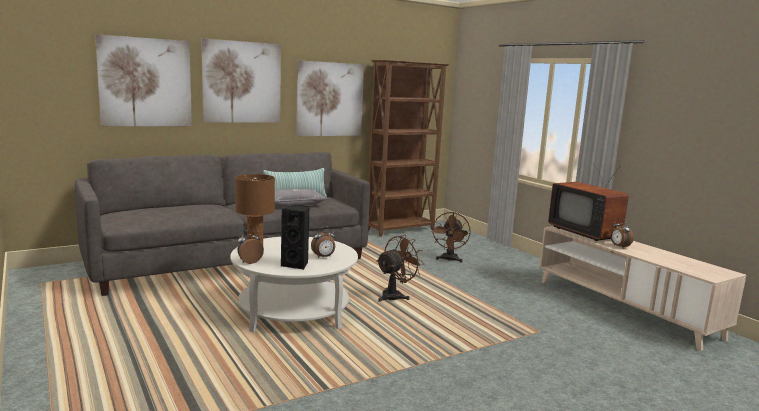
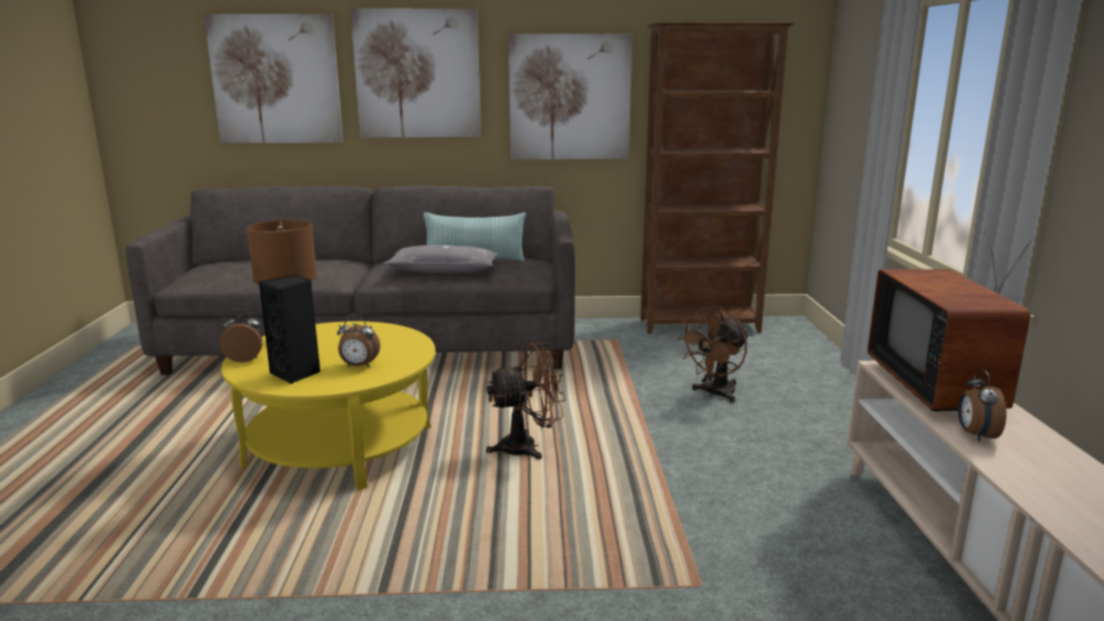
camera: 30 degrees right, 5 degrees up
(294, 312) = (340, 446): white coffee table -> yellow coffee table

